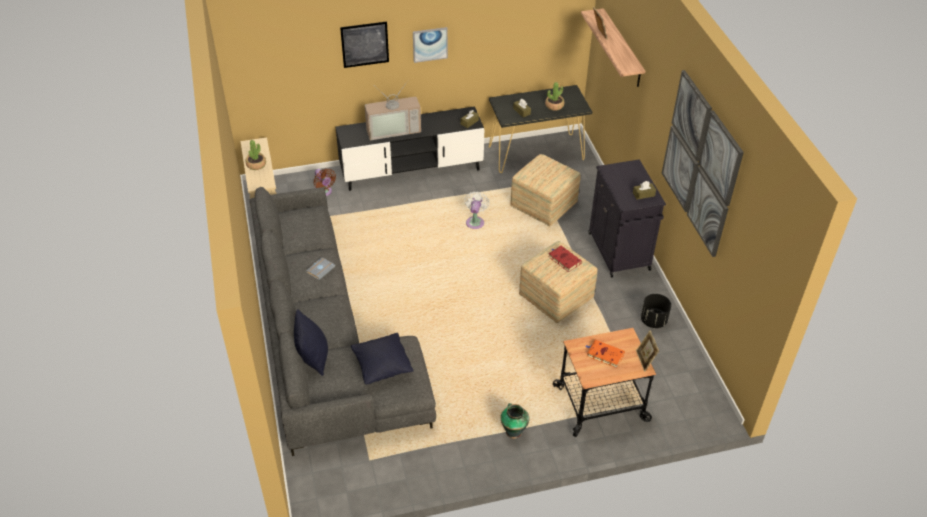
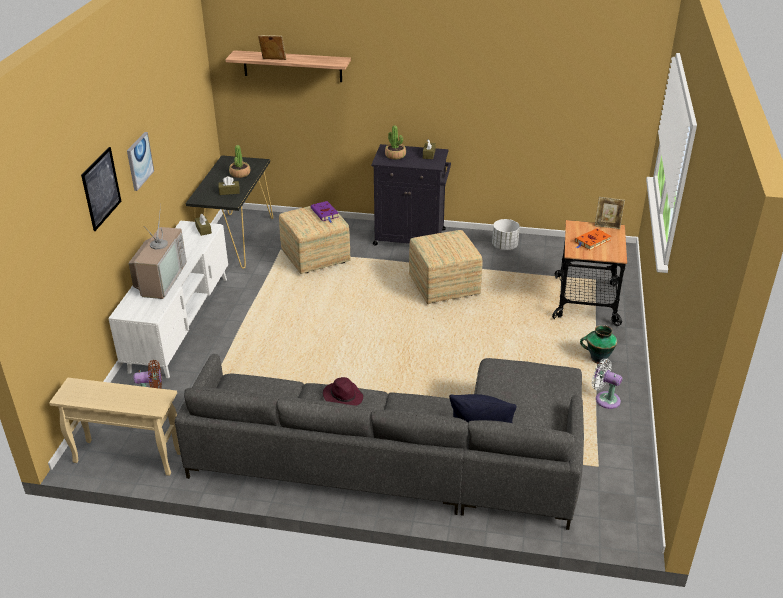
camera: 65 degrees left, 10 degrees down
(256, 164) = (115, 398): potted plant -> potted plant (395, 155)
(320, 269) = (342, 397): grey book -> purple hat
(382, 367) = (524, 387): black pillow -> none
(411, 170) = (180, 323): black tv stand -> white tv stand
(475, 221) = (302, 303): white fan -> white fan (605, 399)
(556, 177) = (325, 213): none -> purple book
(563, 259) = (441, 240): red book -> none
(653, 321) = (504, 246): black planter -> white planter
(700, 163) = (488, 74): picture -> none

